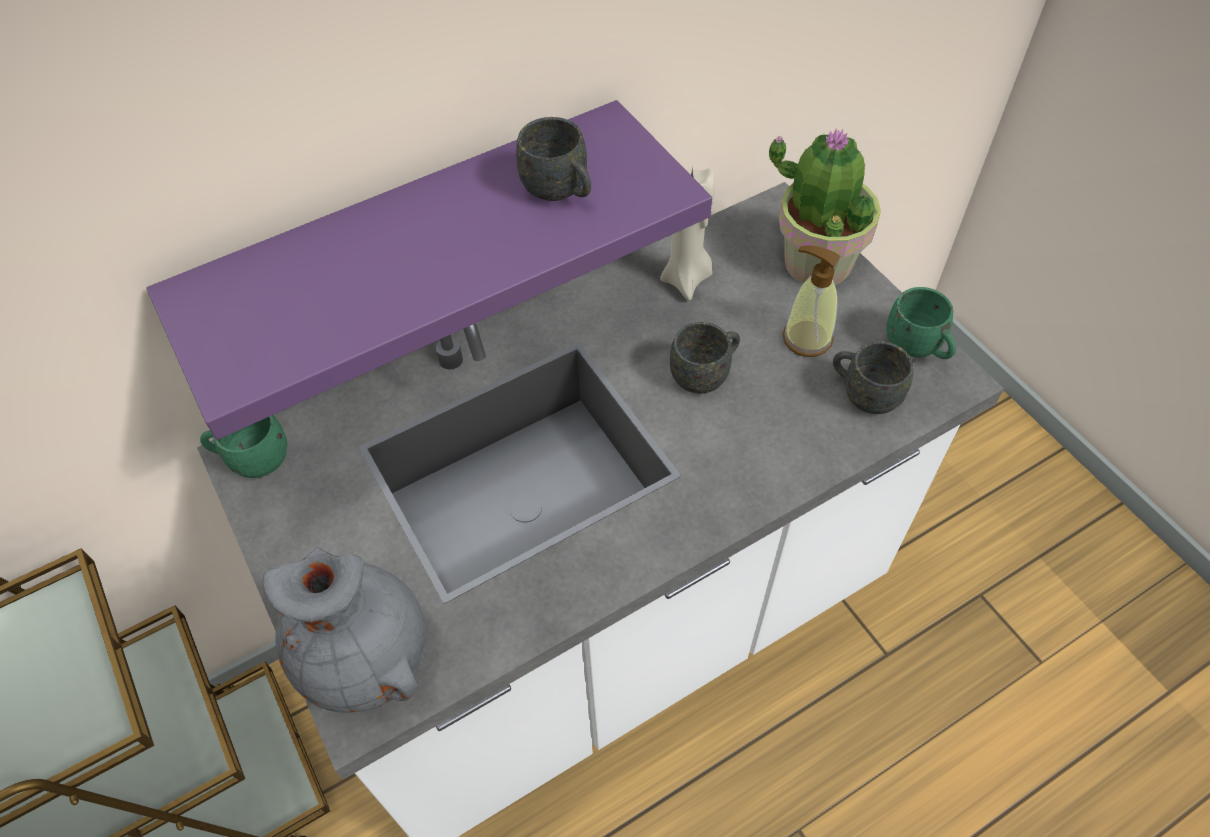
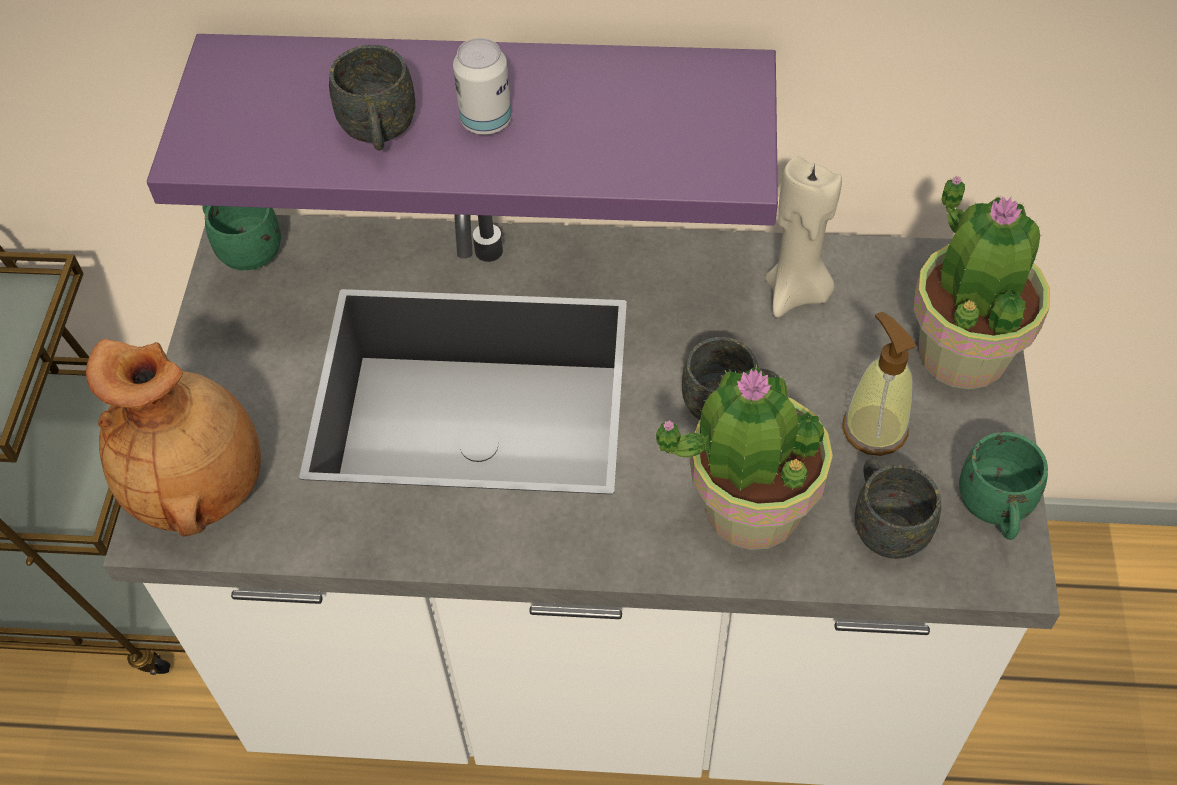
camera: 35 degrees right, 0 degrees up
(368, 658) = (201, 487): grey vase -> brown vase
(456, 240) = (486, 121): none -> can
(560, 192) = (627, 122): grey mug -> grey mug (379, 134)
(775, 432) = (750, 507): none -> potted plant

